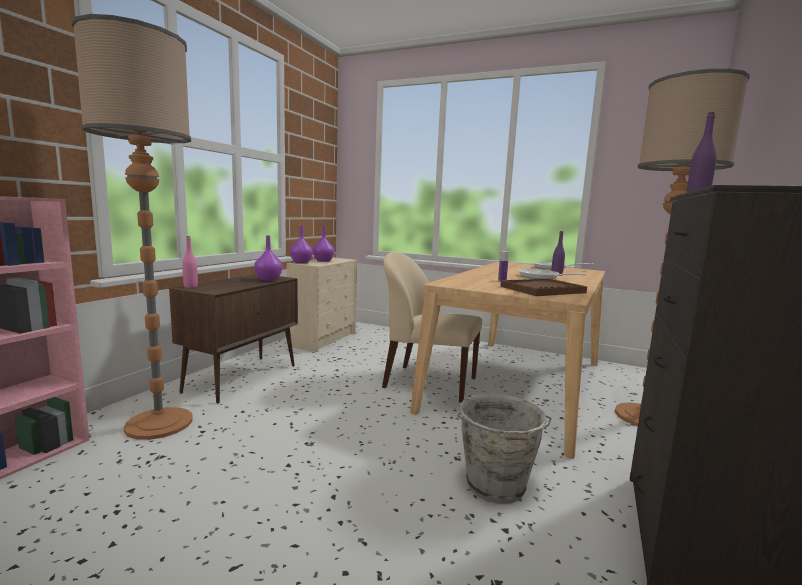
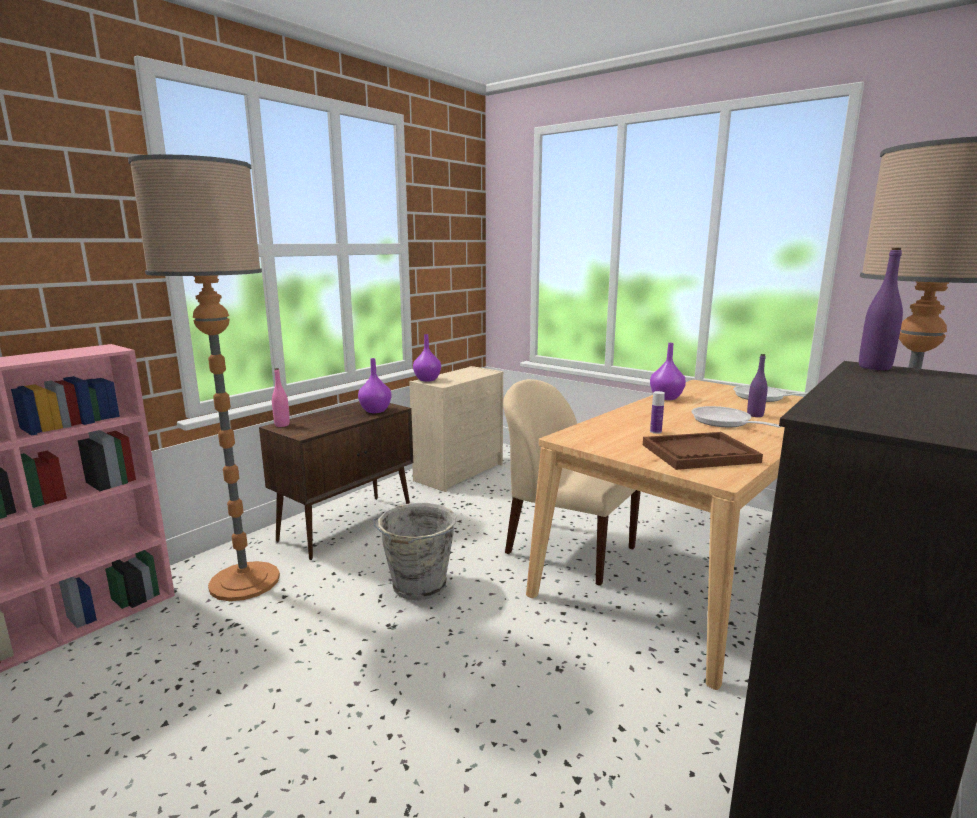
camera: 15 degrees right, 5 degrees up
(323, 261) = (457, 375): purple vase -> purple vase (665, 397)
(496, 487) = (591, 717): grey bucket -> grey bucket (418, 586)

